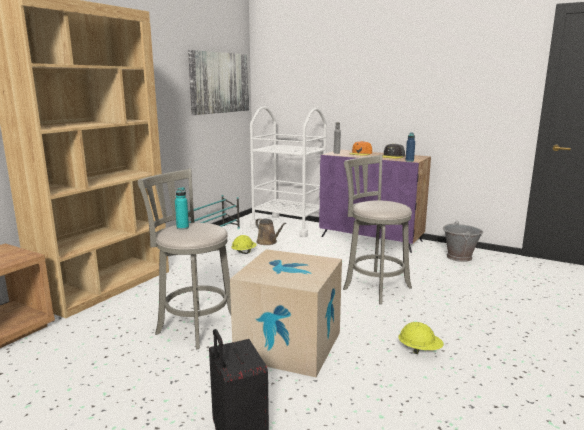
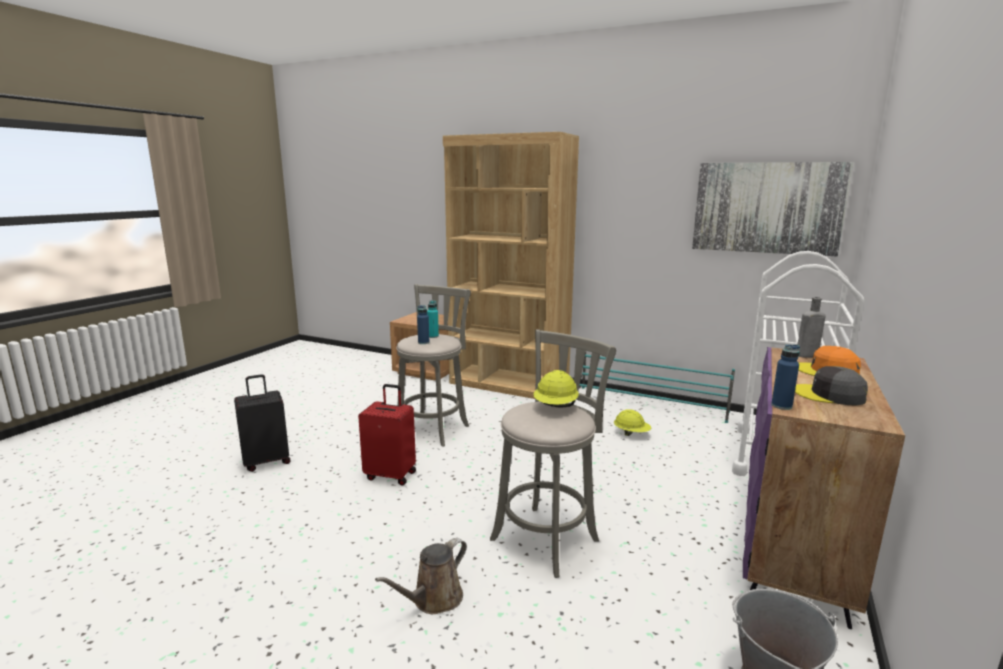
camera: 85 degrees right, 0 degrees up
(204, 230) = (423, 342): none -> blue bottle
(268, 242) = (684, 446): brown watering can -> brown watering can (434, 599)
(289, 345) = (391, 475): cardboard box -> red suitcase
(419, 350) = (361, 563): yellow hard hat -> yellow hard hat (555, 407)

